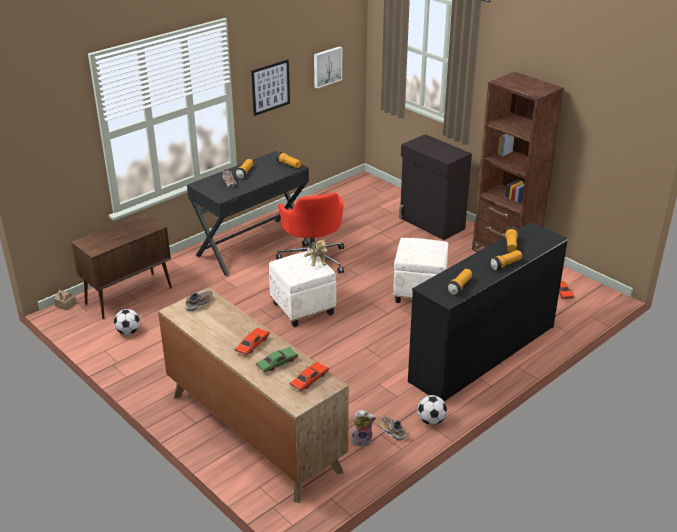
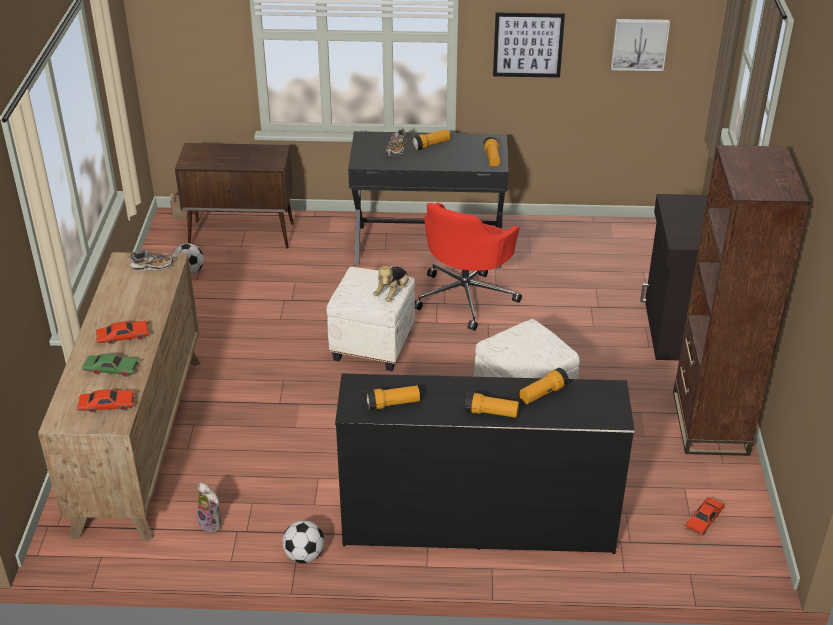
camera: 45 degrees right, 5 degrees up
(392, 431) = (251, 537): shoe -> none

